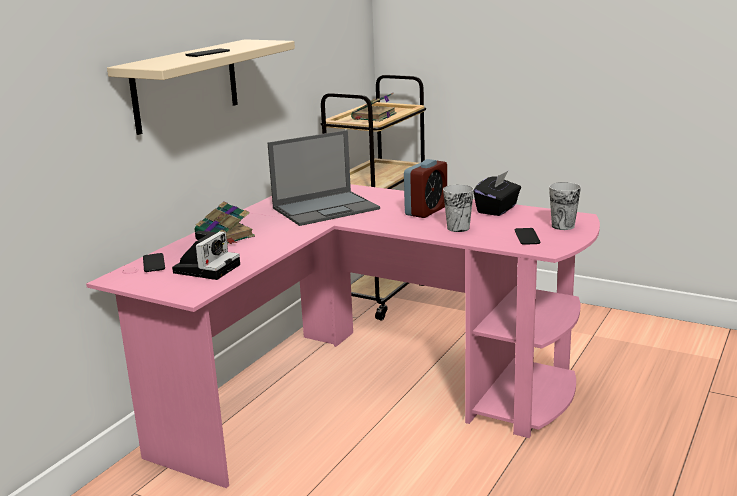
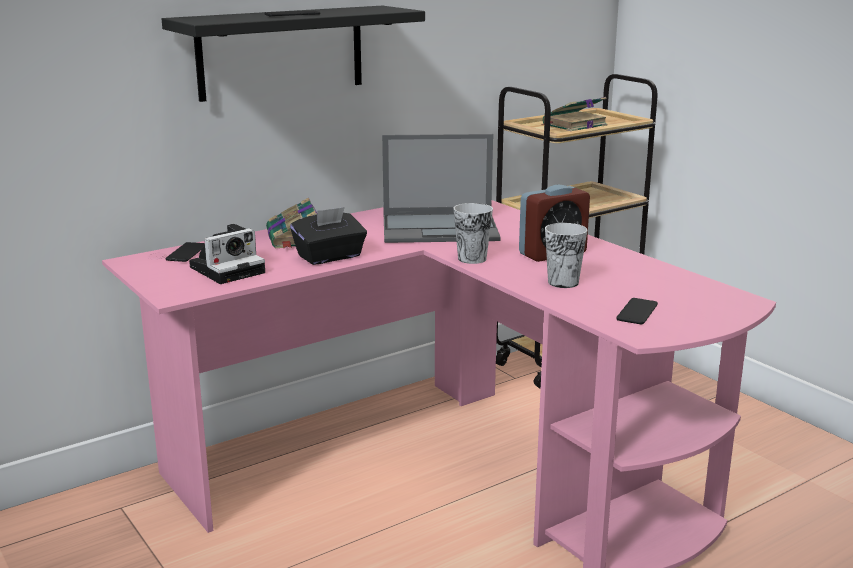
camera: 25 degrees right, 0 degrees up
(186, 85) = (281, 52): beige shelf -> black shelf
(497, 209) = (645, 269): black tissue box -> black tissue box (330, 257)
(563, 226) = (705, 308): cup -> cup (472, 259)

